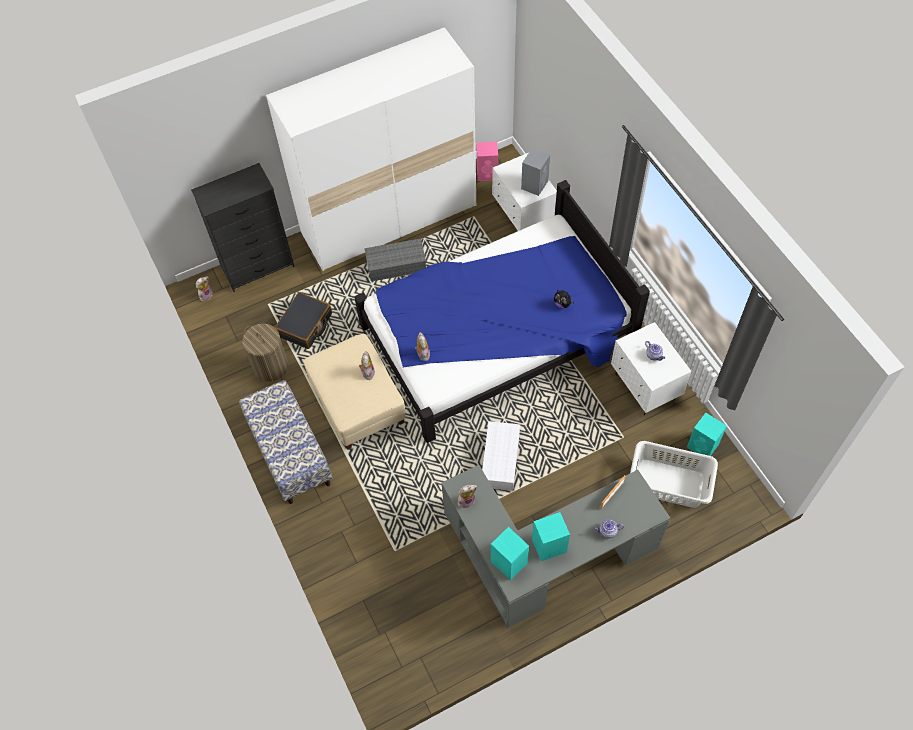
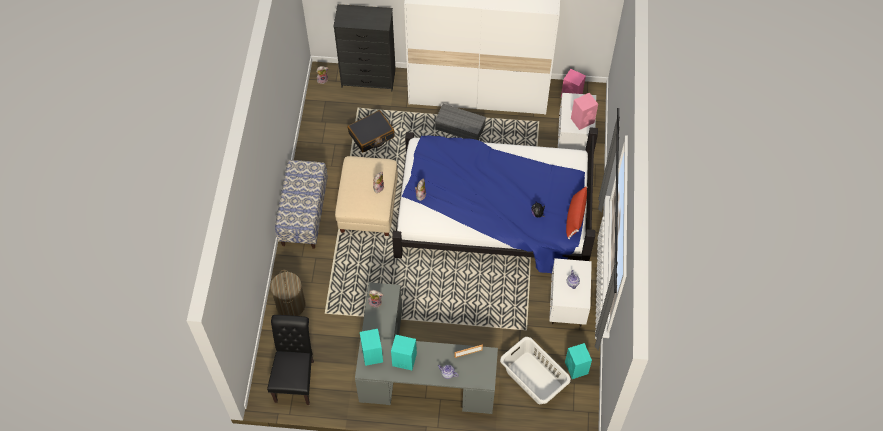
camera: 30 degrees right, 0 degrees up
(270, 366) = (330, 150): laundry basket -> laundry basket (290, 305)
(415, 646) = (296, 378): none -> black chair
(501, 461) = (433, 297): white storage box -> none
(535, 184) = (583, 120): grey speaker -> pink speaker
(602, 286) = (575, 217): none -> red pillow

